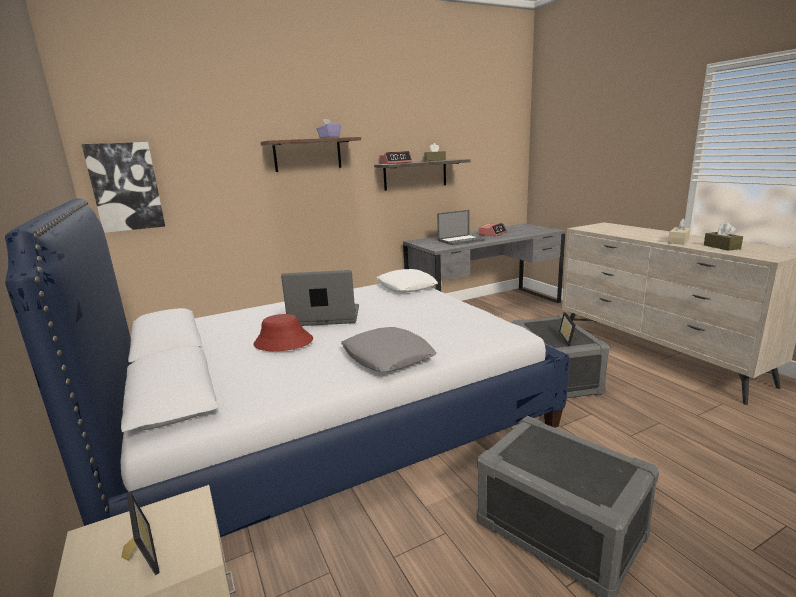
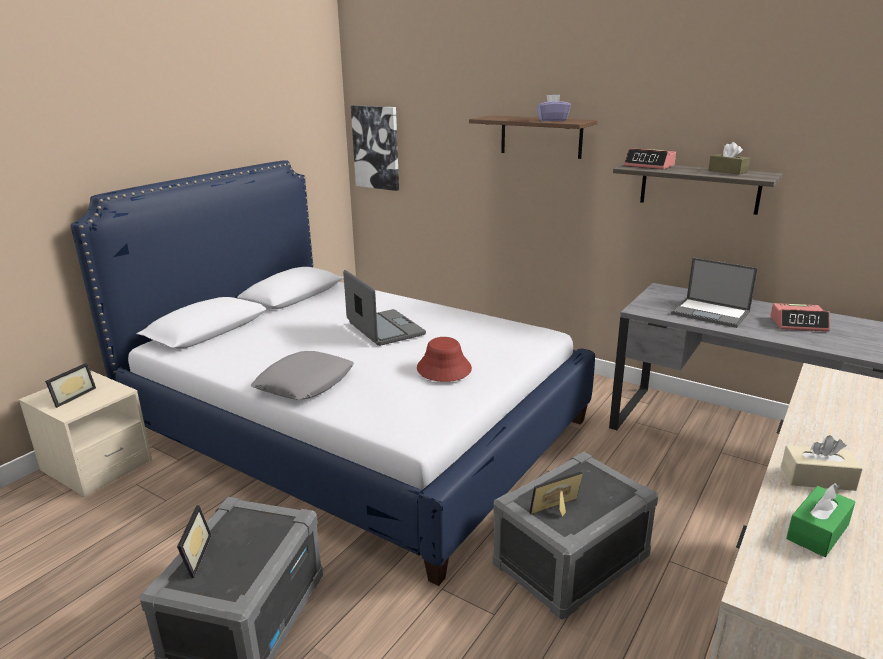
camera: 60 degrees right, 5 degrees up
(283, 342) = (313, 332): red hat -> red hat (443, 369)
(406, 286) = (522, 339): white pillow -> none
(567, 486) = (191, 556): none -> picture frame
(721, 247) = (817, 532): brown tissue box -> green tissue box

